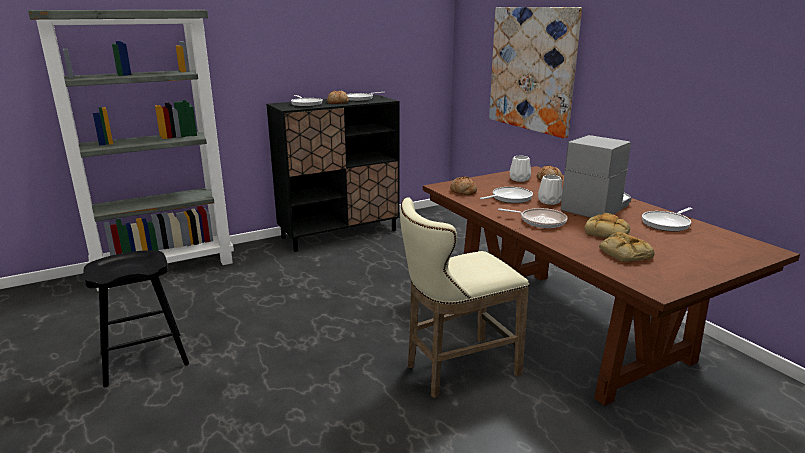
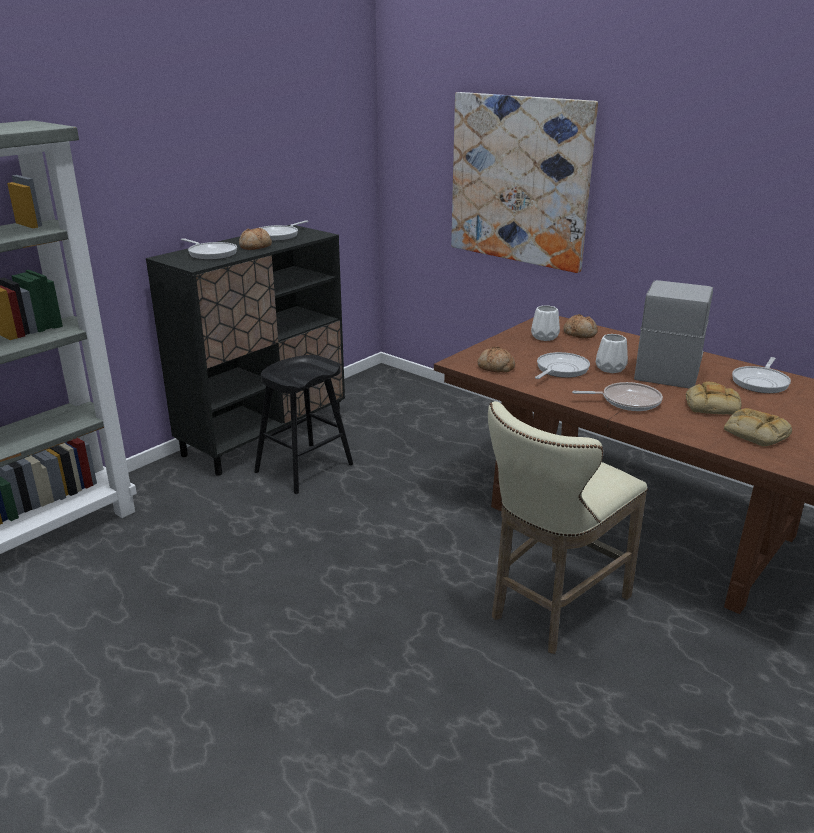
camera: 20 degrees left, 5 degrees up
(144, 359) = (115, 700): black stool -> black stool (304, 468)

